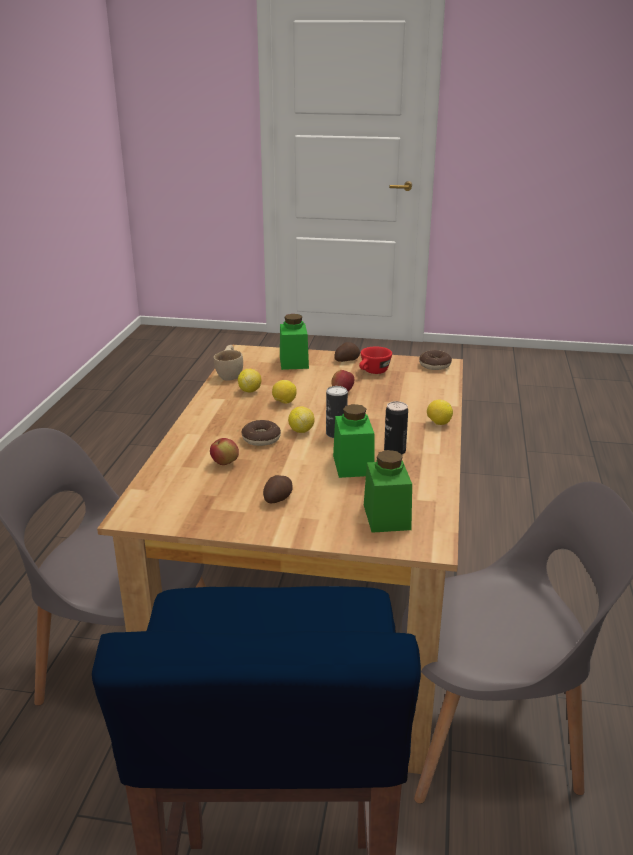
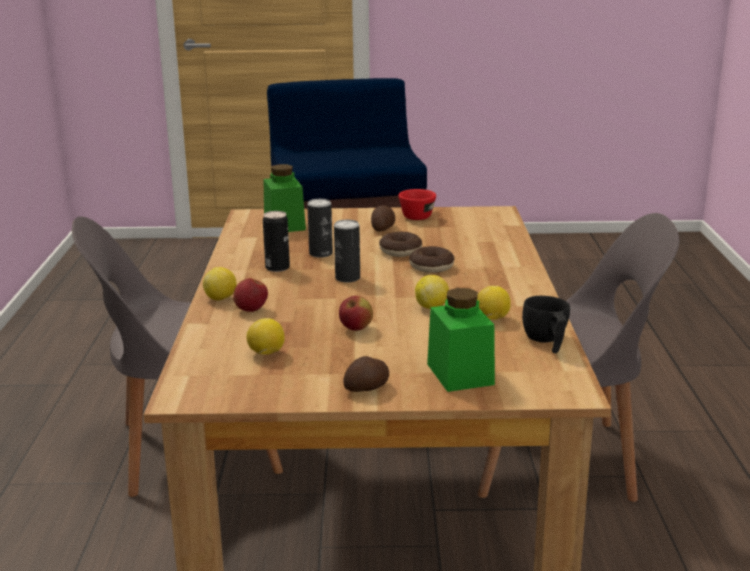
camera: 170 degrees right, 5 degrees down
(225, 463) = (452, 245): apple -> apple (251, 310)
(230, 374) = (546, 342): beige cup -> black cup
(301, 430) = (390, 278): lemon -> lemon (266, 353)
(353, 465) = (321, 253): green jar -> can
(373, 372) = (314, 366): red cup -> red cup (419, 215)
(435, 365) = (203, 391): donut -> donut (400, 251)

